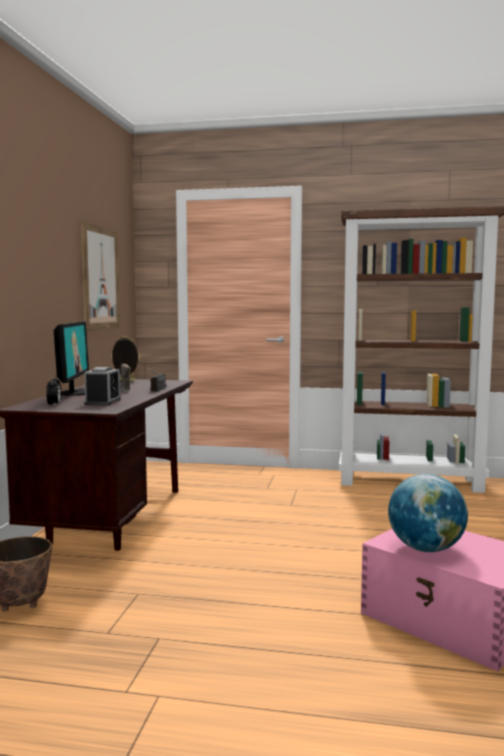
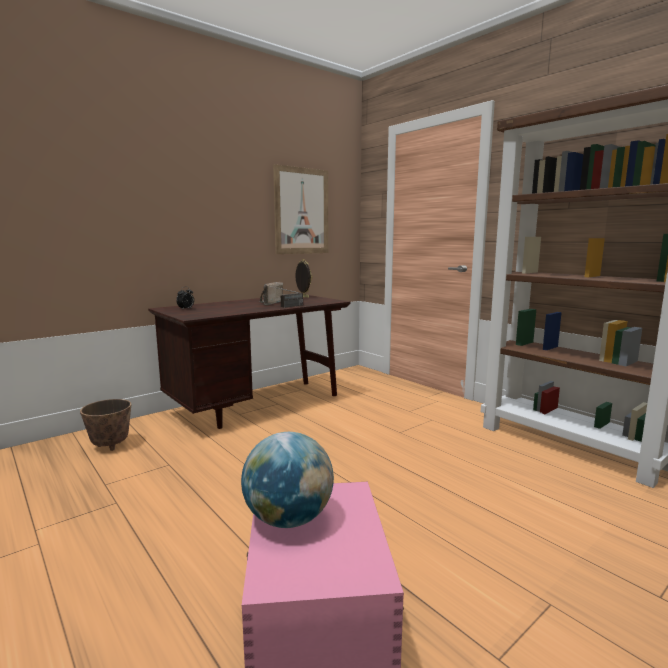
camera: 40 degrees right, 5 degrees up
(74, 393) = (234, 302): monitor -> none
(103, 402) = (217, 311): alarm clock -> none

